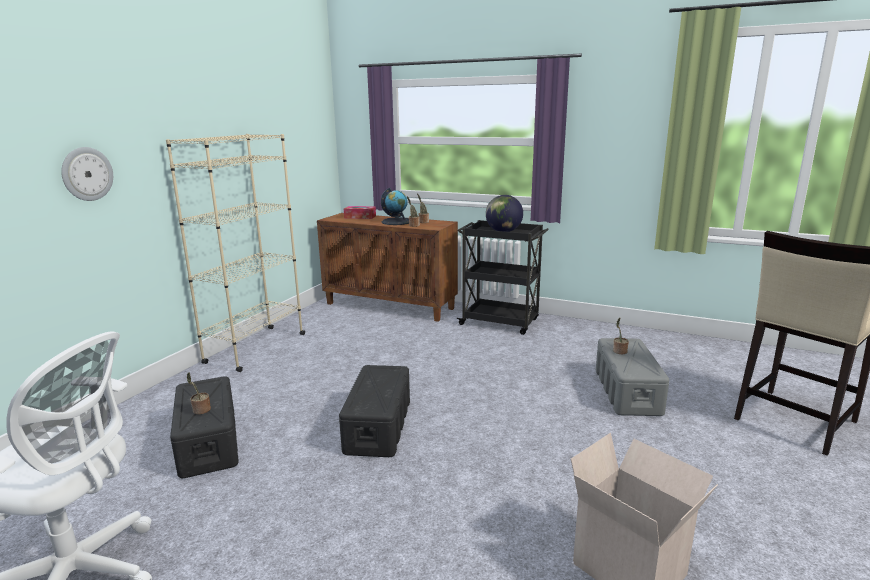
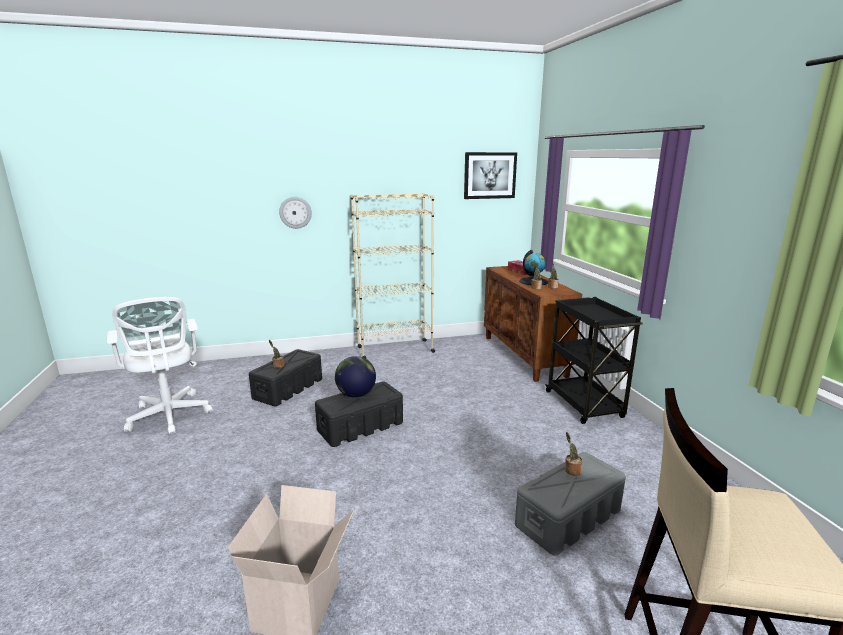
camera: 50 degrees right, 0 degrees up
(300, 110) = (489, 175): none -> picture
(503, 232) = (597, 314): globe -> globe (356, 394)

